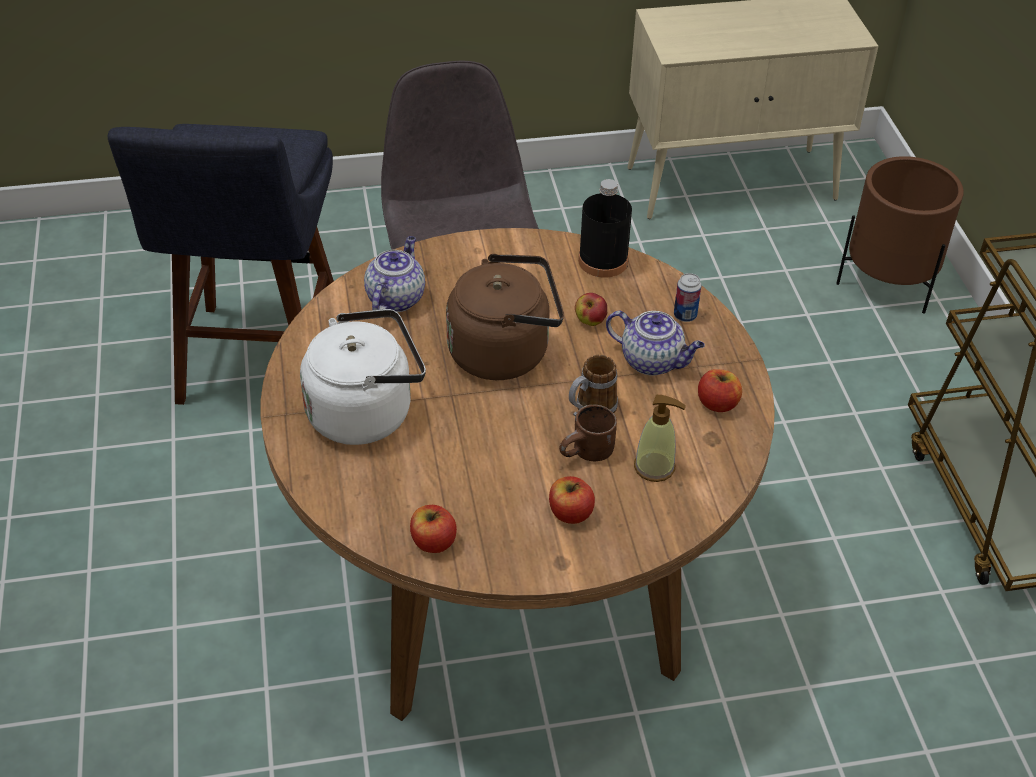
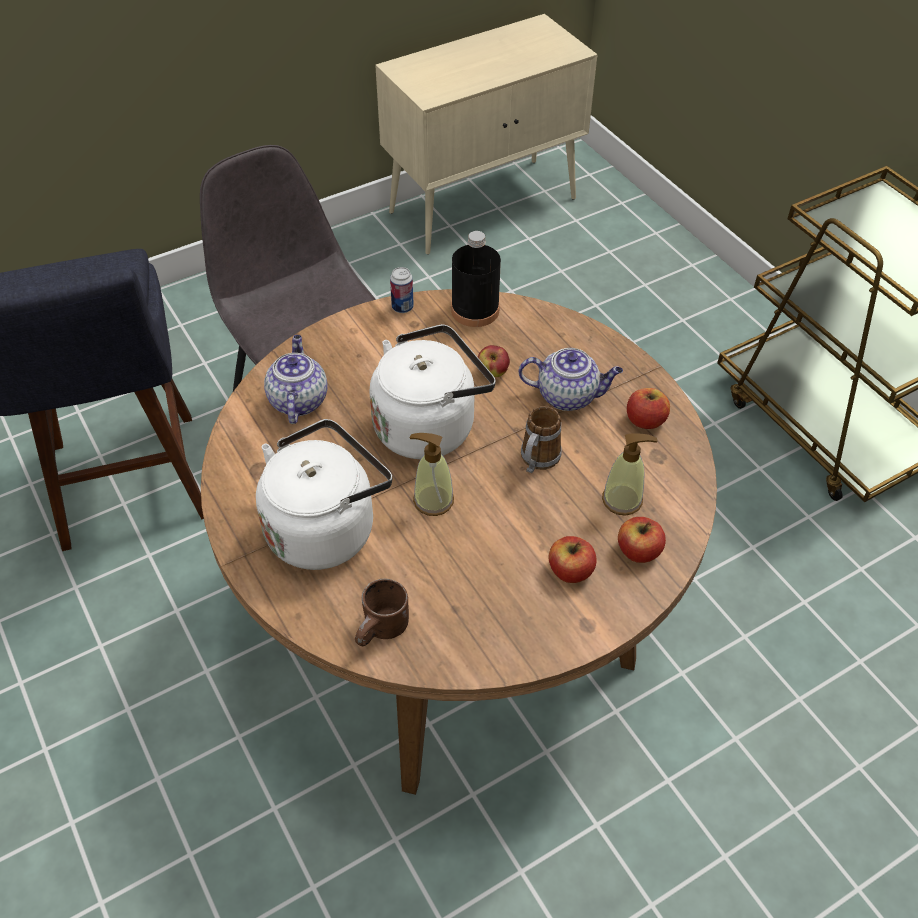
camera: 20 degrees left, 5 degrees up
(433, 542) = (457, 644): apple -> apple (638, 551)
(474, 417) = (433, 500): none -> soap dispenser
(505, 351) = (429, 425): brown kettle -> white kettle
(589, 455) = (557, 506): brown mug -> brown mug (384, 631)
(685, 315) = (574, 343): can -> can (402, 307)
(888, 283) = (647, 261): brown planter -> none

